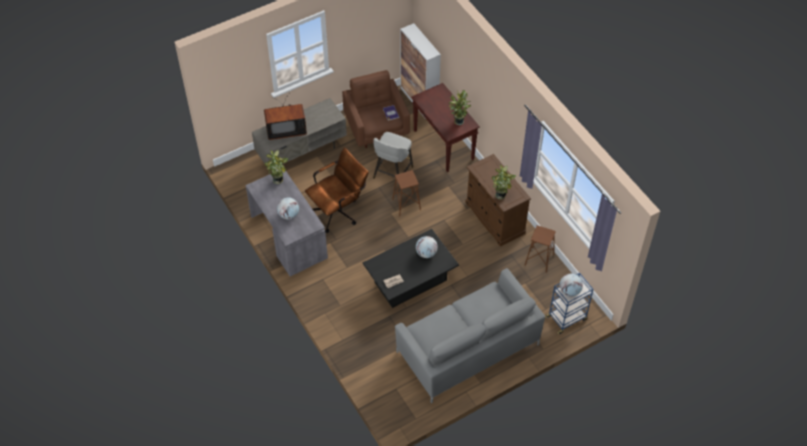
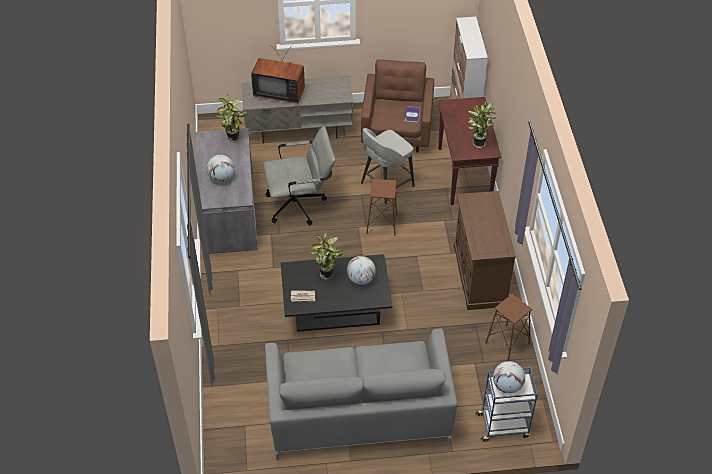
camera: 25 degrees right, 5 degrees down
(338, 211) = (301, 204): brown office chair -> grey office chair
(501, 196) = (480, 241): potted plant -> potted plant (327, 275)

